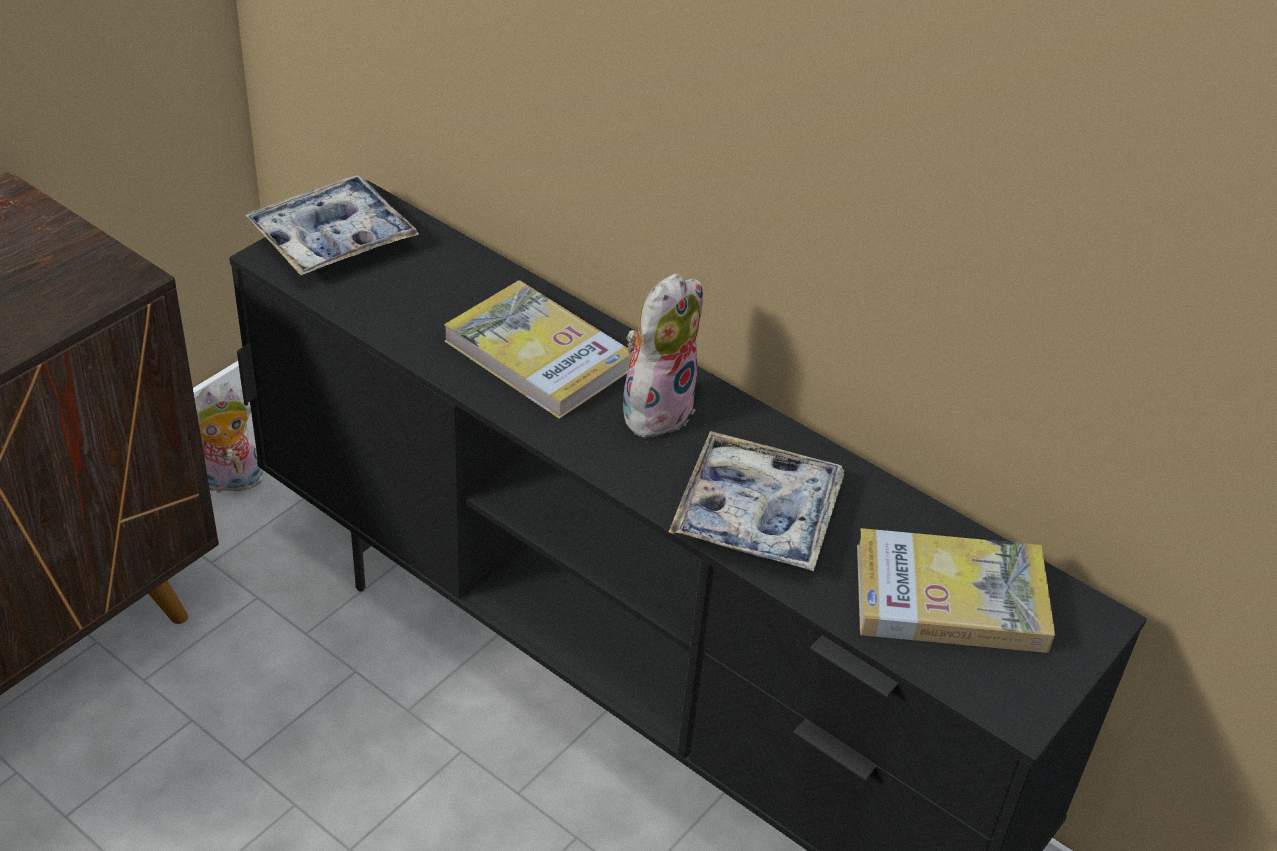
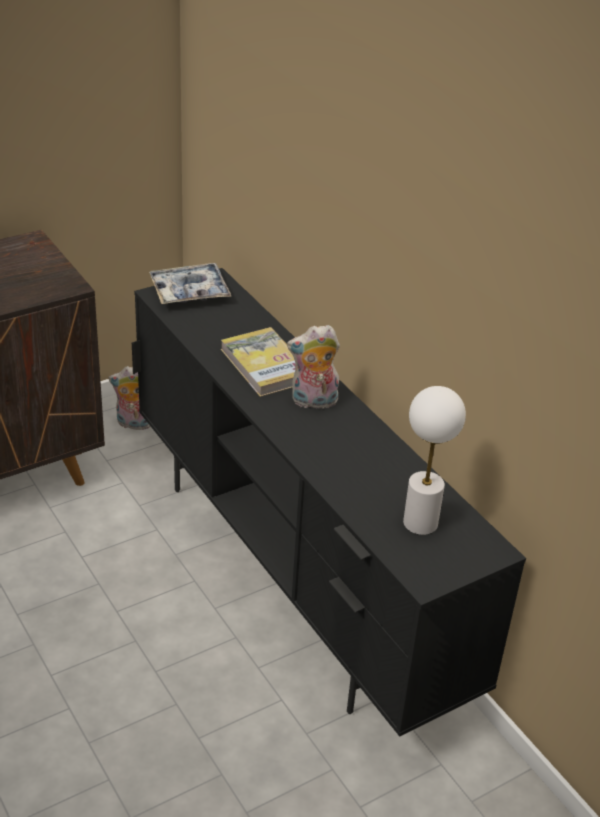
camera: 20 degrees right, 5 degrees down
(656, 408) = (313, 402): plush toy -> plush toy turned 150 degrees counterclockwise
(756, 515) = (338, 462): tray -> none
(950, 597) = (420, 522): book -> white table lamp

